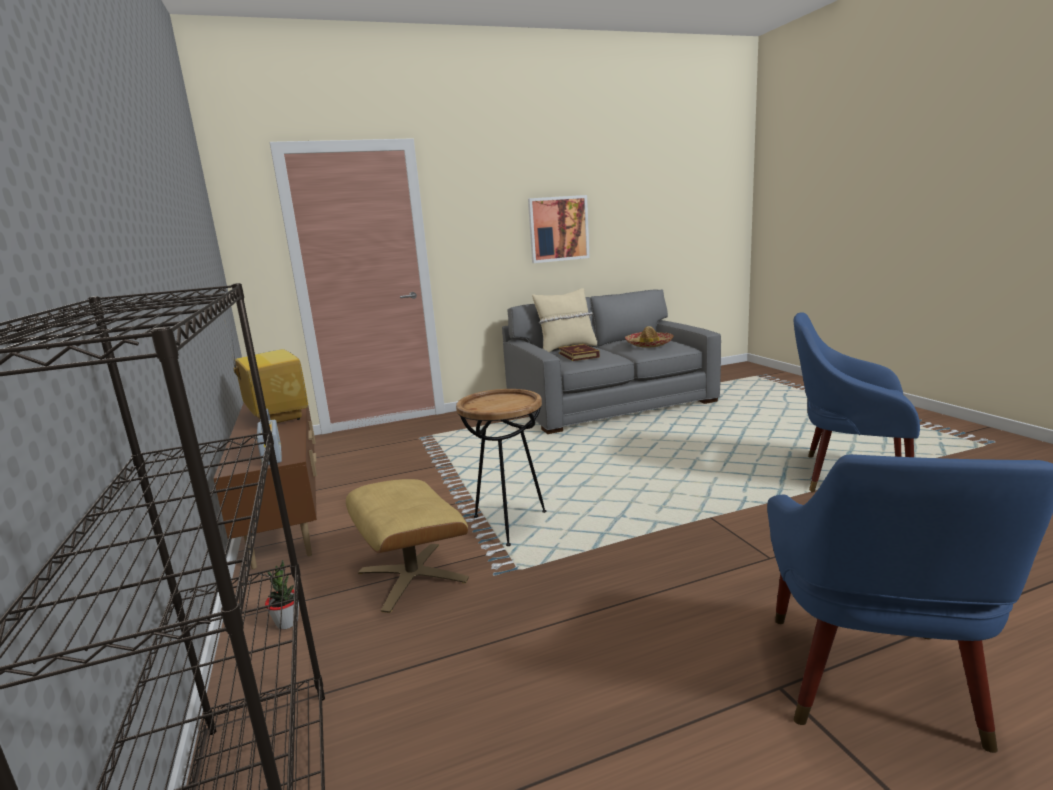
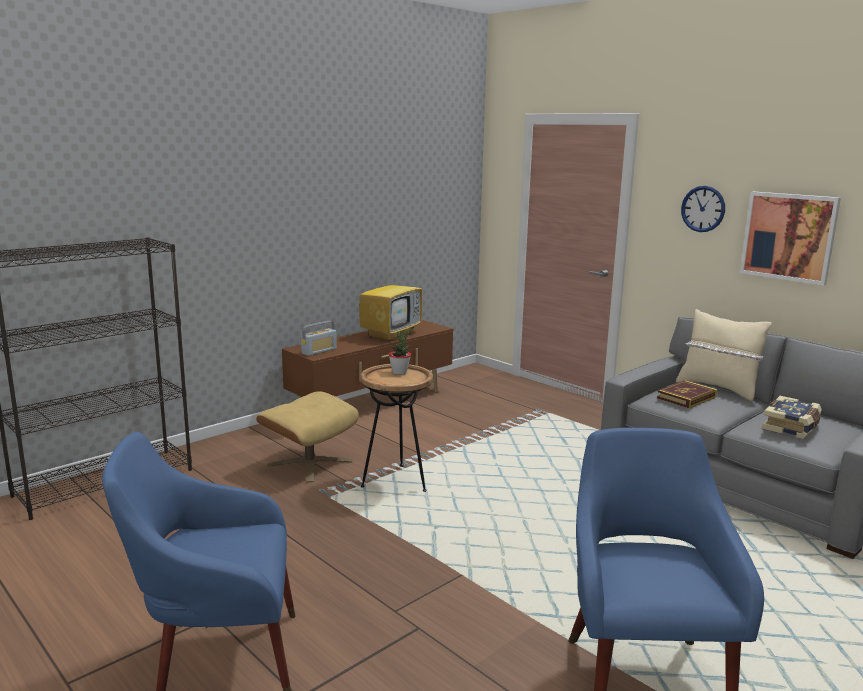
camera: 65 degrees right, 0 degrees up
(287, 622) = (250, 442): potted plant -> potted plant (399, 372)
(492, 218) = (703, 209): none -> wall clock
(649, 344) = (791, 427): hat -> book

